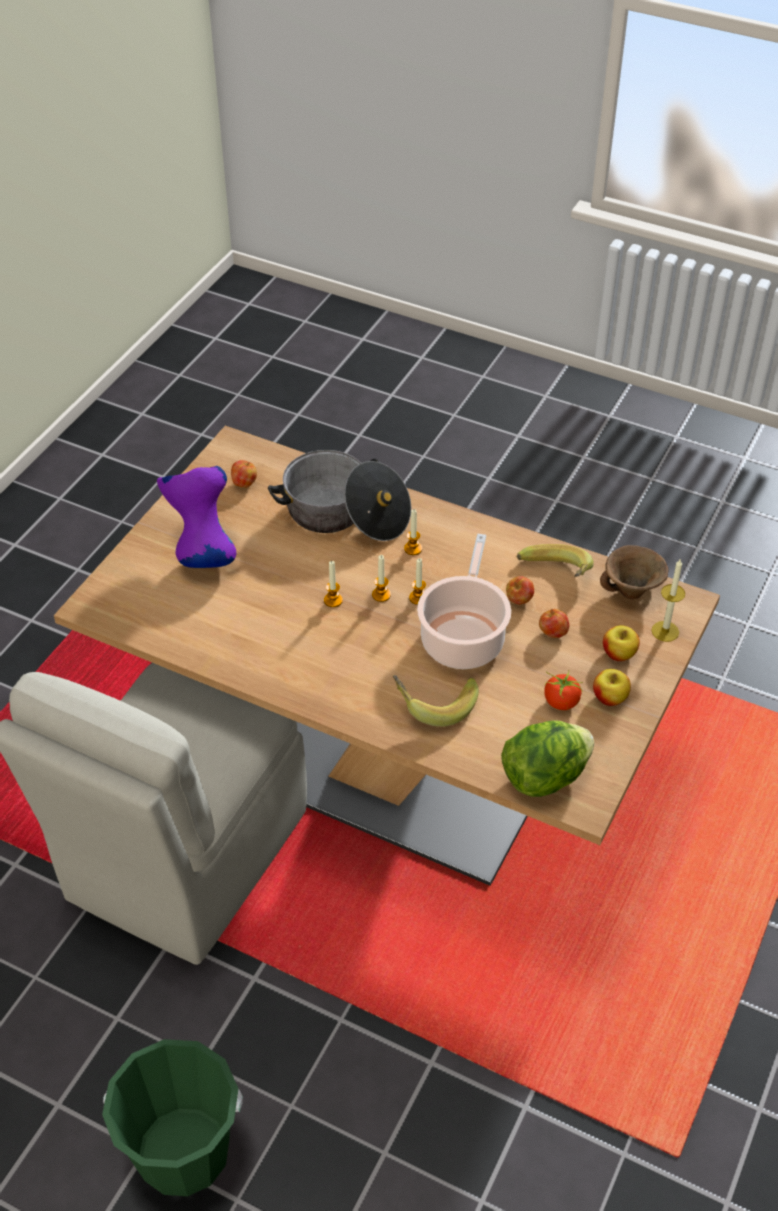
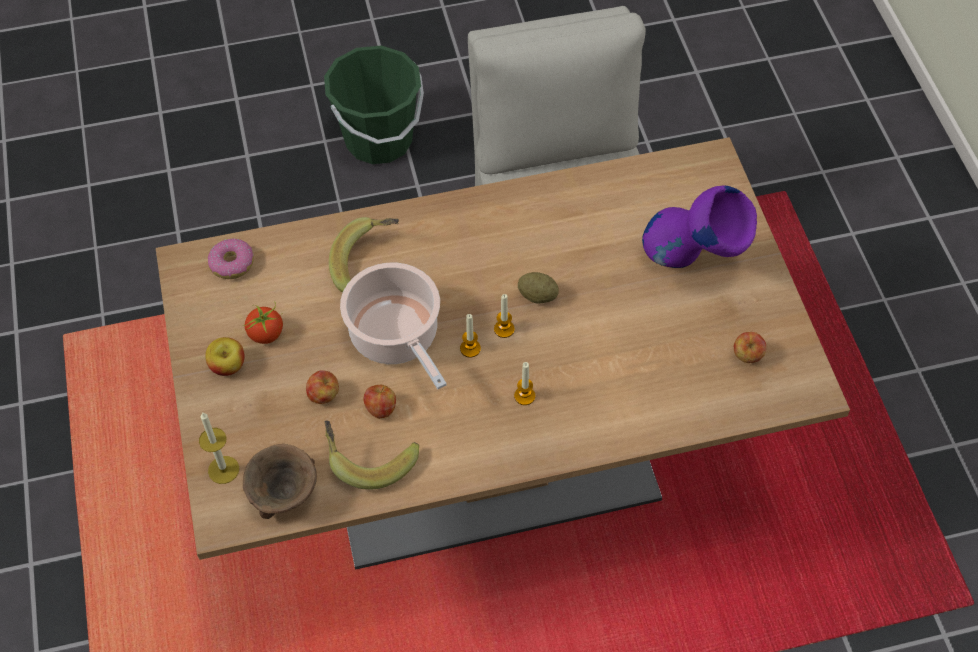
camera: 140 degrees right, 10 degrees up
(333, 600) = (537, 296): candle -> potato
(344, 515) = (622, 388): cooking pot -> none
(544, 777) = (232, 263): lettuce -> donut
(619, 654) = (250, 415): apple -> none

